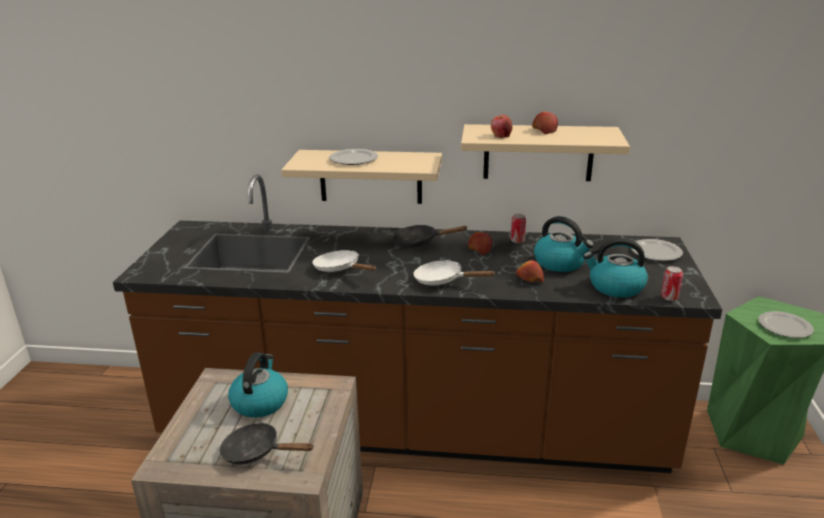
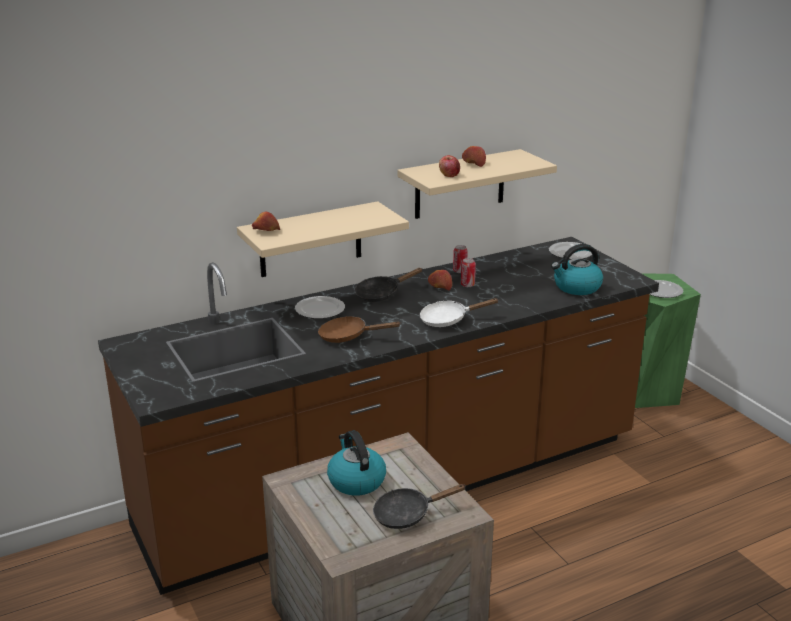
camera: 35 degrees left, 0 degrees up
(340, 269) = (348, 336): white frying pan -> brown frying pan
(353, 159) = (311, 224): plate -> plate (319, 309)
(529, 279) = (511, 299): apple -> apple (266, 230)
(560, 263) = (516, 280): kettle -> none
(669, 298) = (619, 285): can -> can (467, 285)

